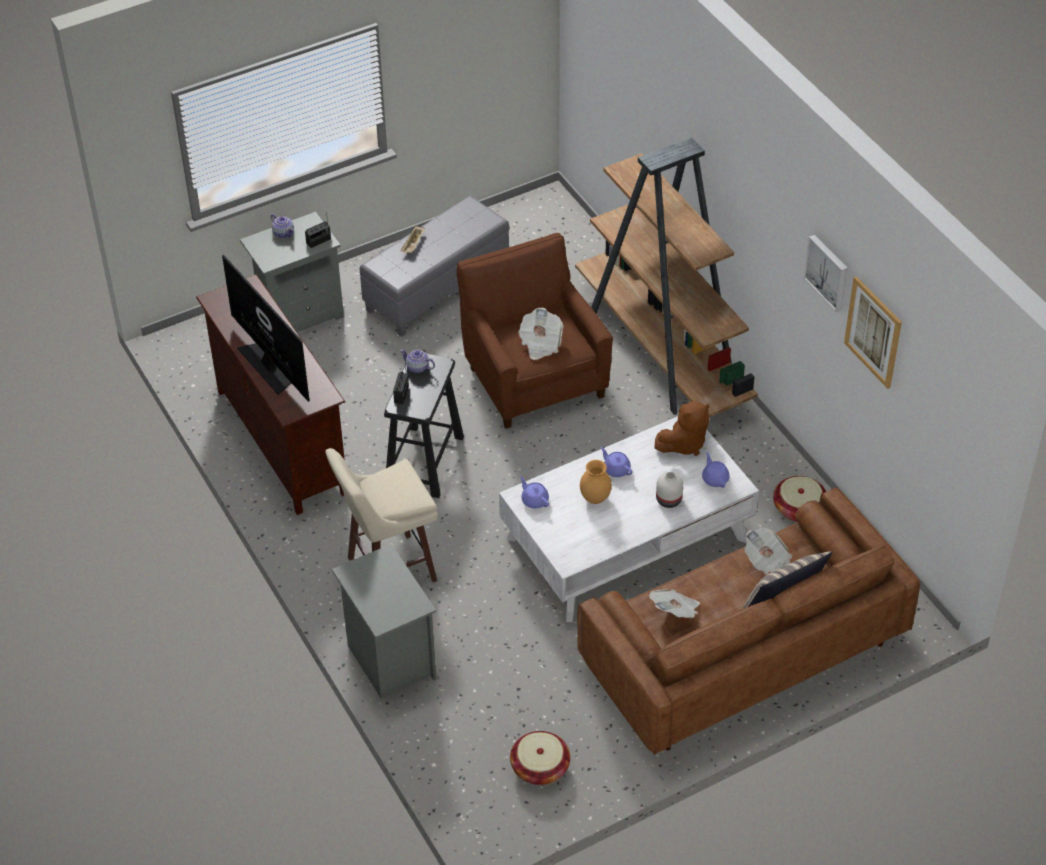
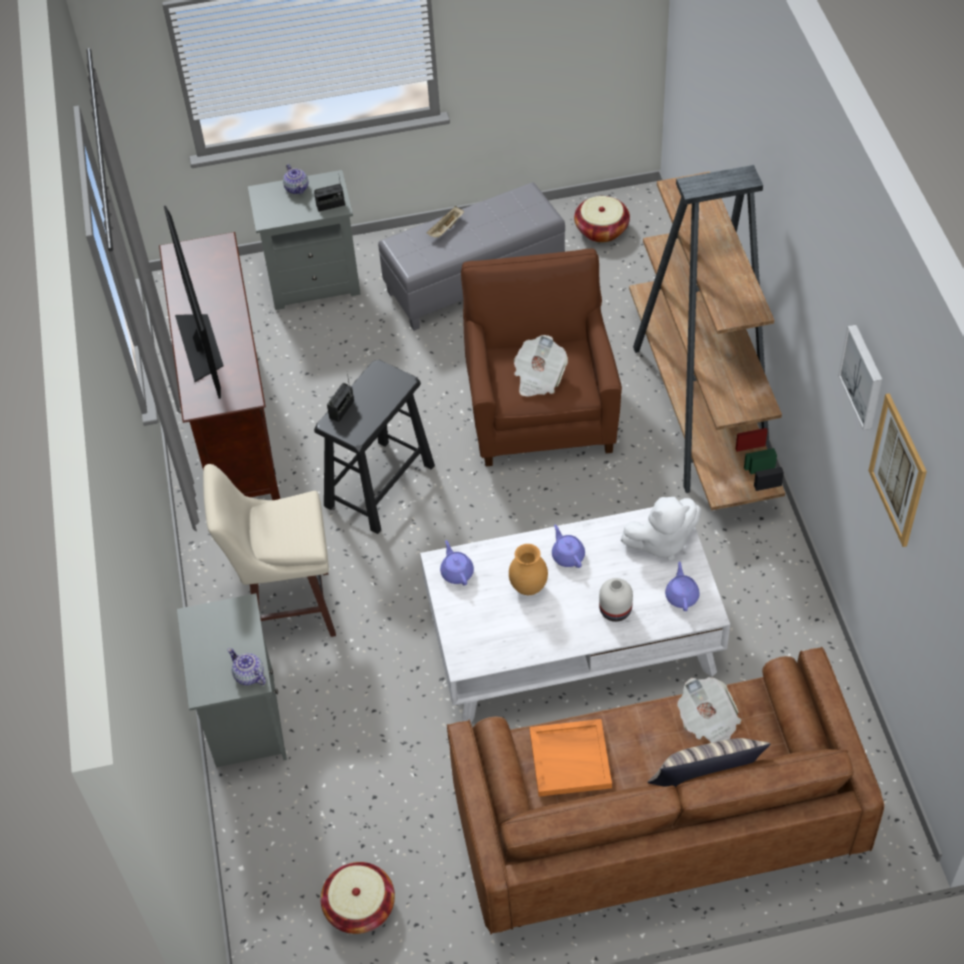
camera: 20 degrees right, 5 degrees up
(418, 368) = (374, 380): teapot -> teapot (249, 675)
(675, 611) = (570, 759): newspaper -> orange tray
(684, 444) = (661, 541): brown plush toy -> white plush toy
(799, 509) = (793, 648): basket -> basket (601, 230)

